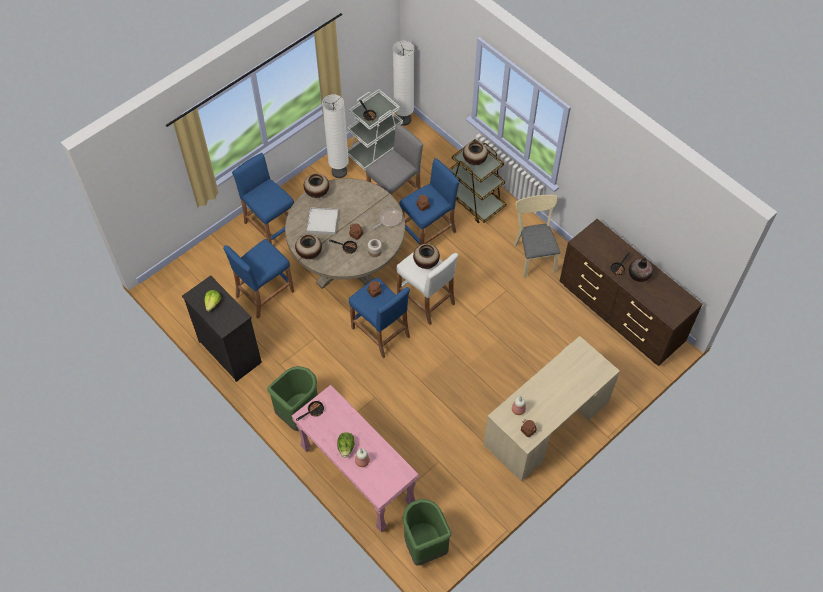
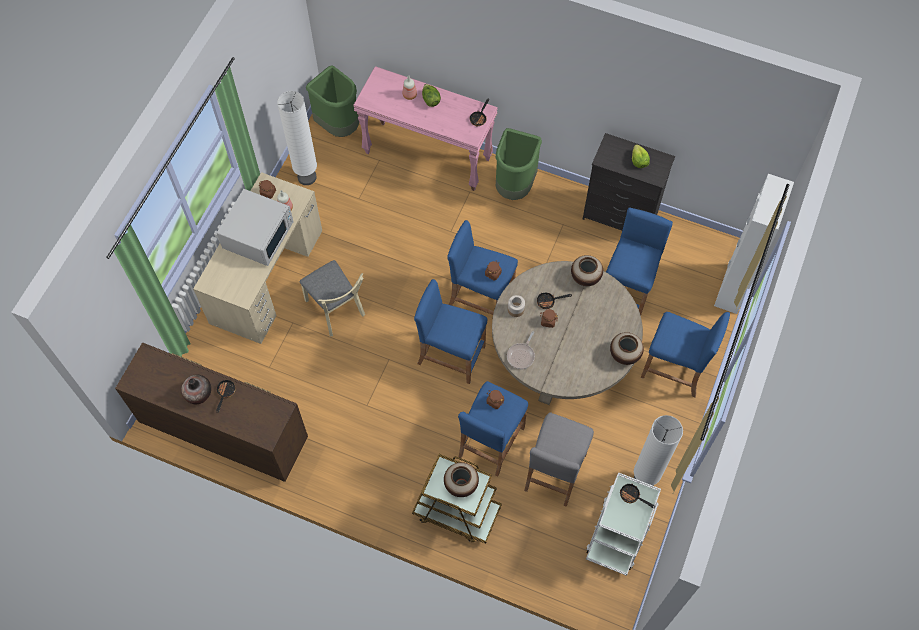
camera: 155 degrees right, 5 degrees up
(187, 263) = (732, 288): none -> white cabinet
(322, 222) = (594, 320): white tray -> none
(403, 120) = (611, 602): white floor lamp -> white floor lamp (307, 177)
(426, 262) = (455, 331): vase -> none
(426, 300) = (451, 355): white stool -> blue stool
(533, 255) = (352, 466): beige chair -> beige chair (337, 311)
(550, 394) = (258, 235): none -> white microwave

